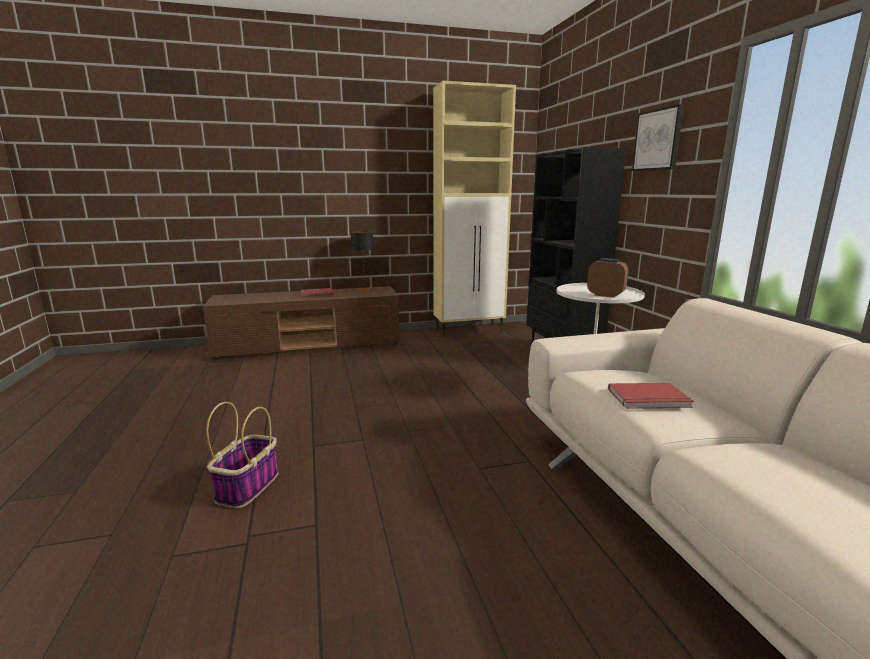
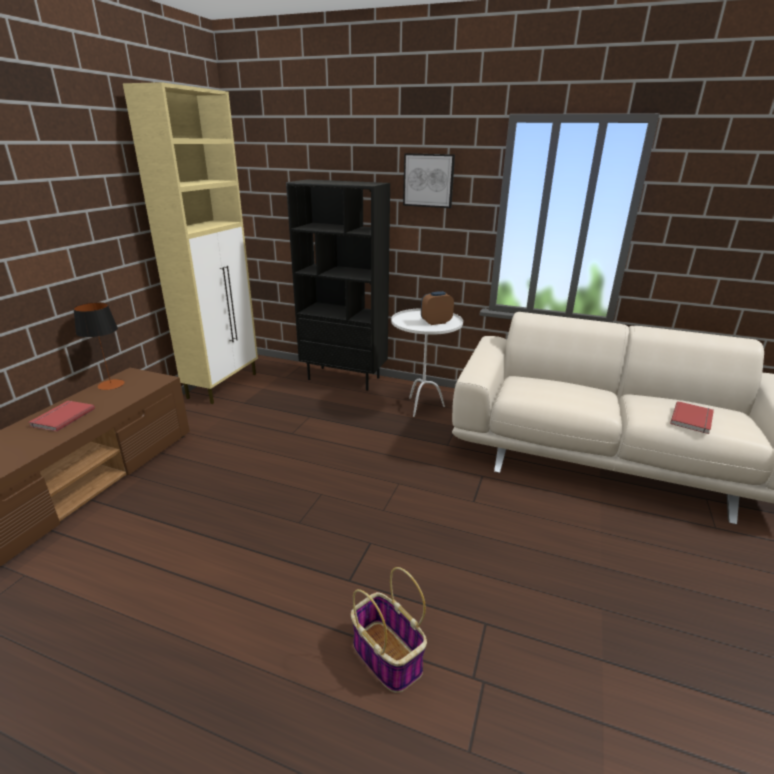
camera: 55 degrees left, 10 degrees up
(649, 399) = (574, 396): red book -> red book (693, 419)

